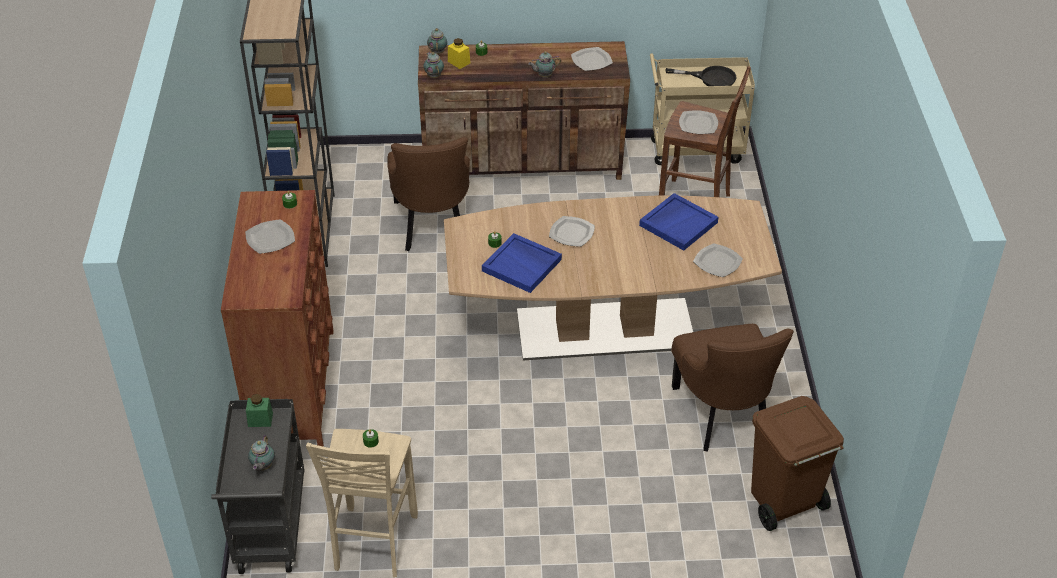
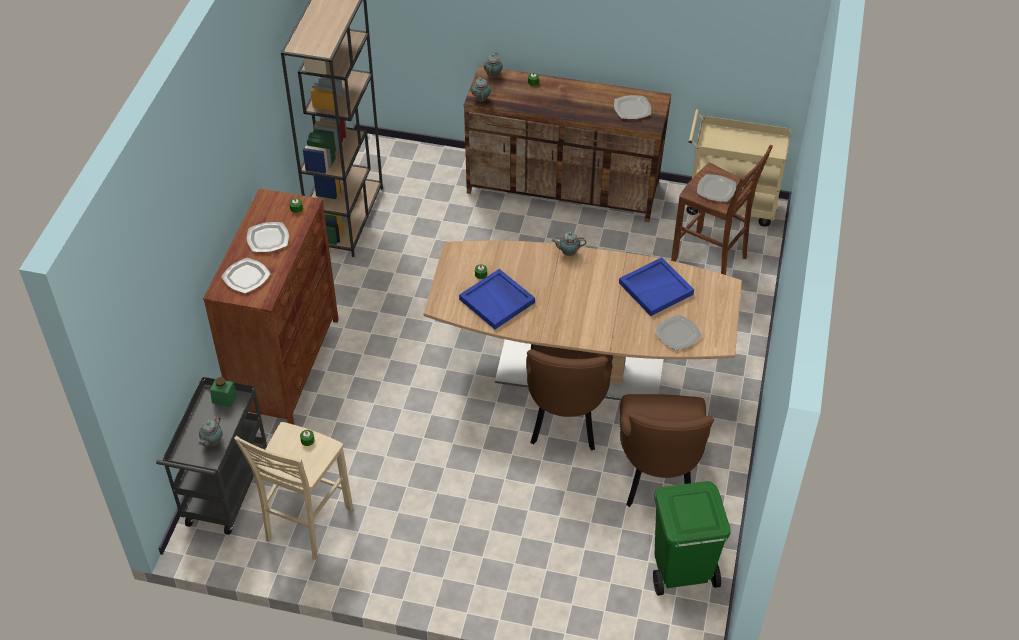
camera: 15 degrees right, 5 degrees up
(432, 222) = (460, 231): brown chair -> brown chair (566, 413)
(459, 62) = (508, 89): yellow jar -> none
(544, 76) = (582, 116): teapot -> teapot (568, 253)
(571, 233) = (553, 278): plate -> plate (245, 277)
(710, 78) = (748, 143): black frying pan -> none
(783, 503) = (681, 572): brown trash can -> green trash can

